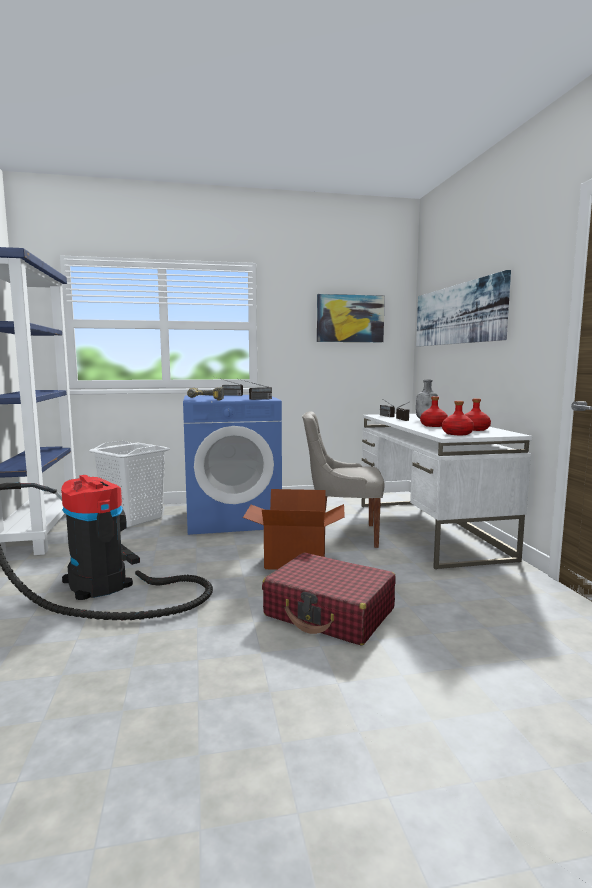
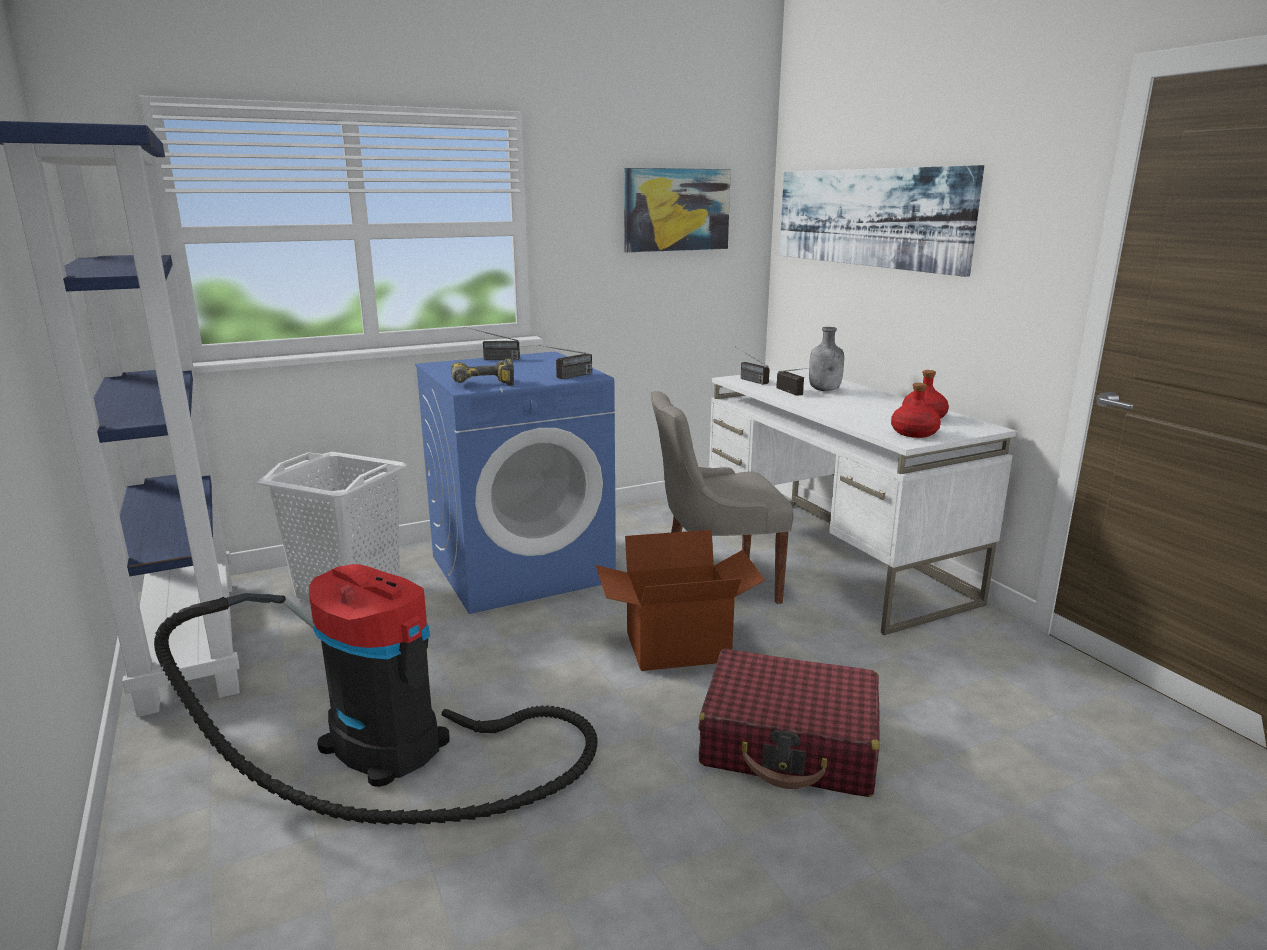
camera: 15 degrees left, 10 degrees up
(433, 425) = (855, 409): red bottle -> none

